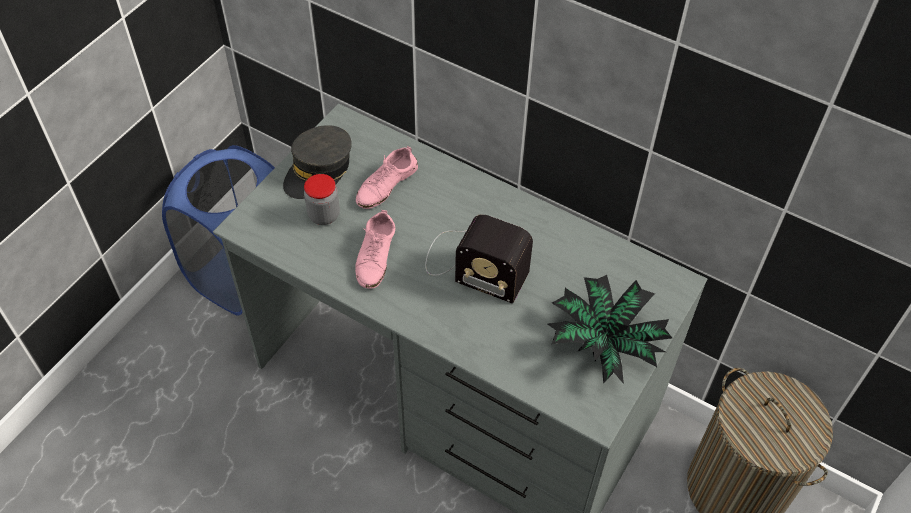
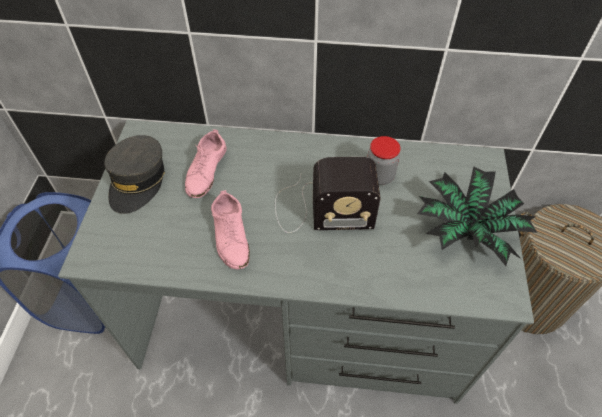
camera: 25 degrees left, 0 degrees up
(324, 215) = (163, 218): jar -> jar (379, 176)

